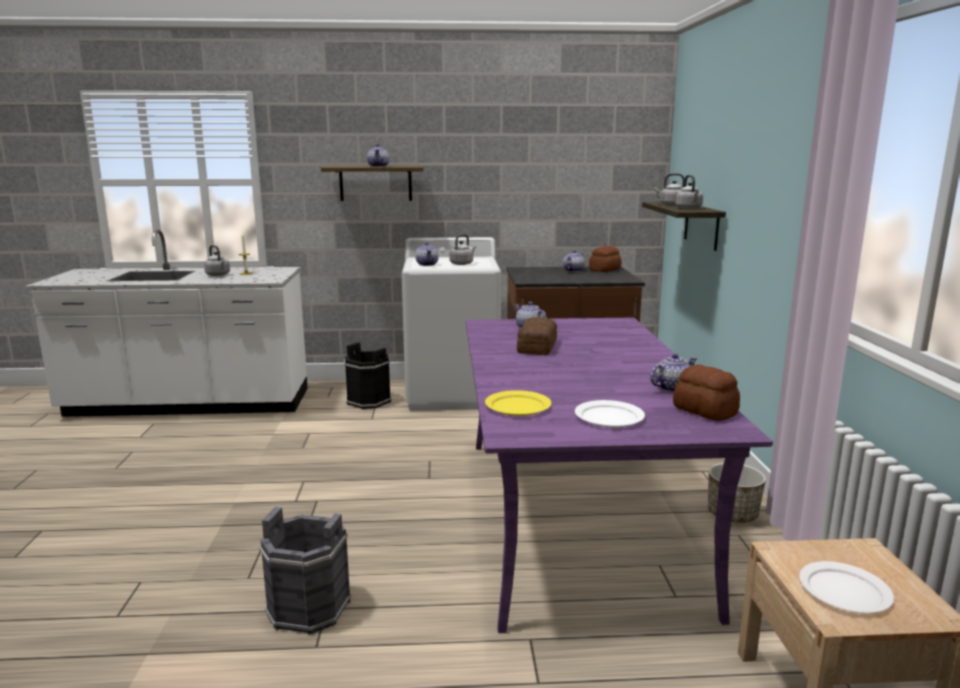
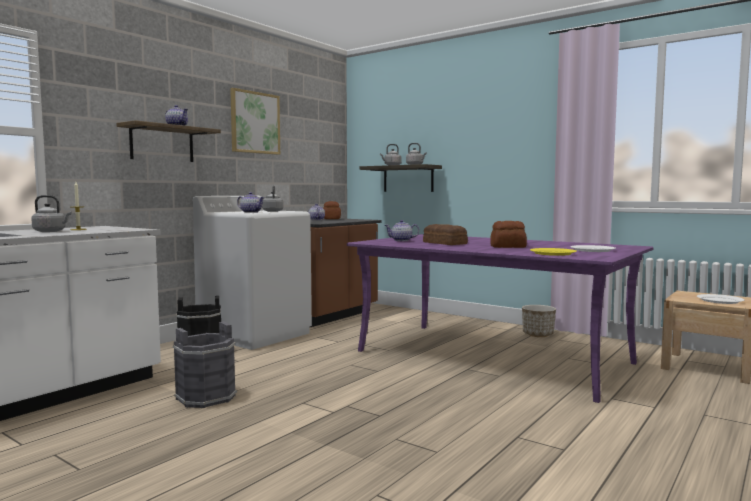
camera: 50 degrees left, 10 degrees down
(308, 608) = (510, 441): grey bucket -> grey bucket (206, 397)
(500, 149) = (255, 122): none -> picture
(671, 388) = (561, 243): teapot -> none
(705, 410) = (602, 245): bread -> bread (507, 247)

